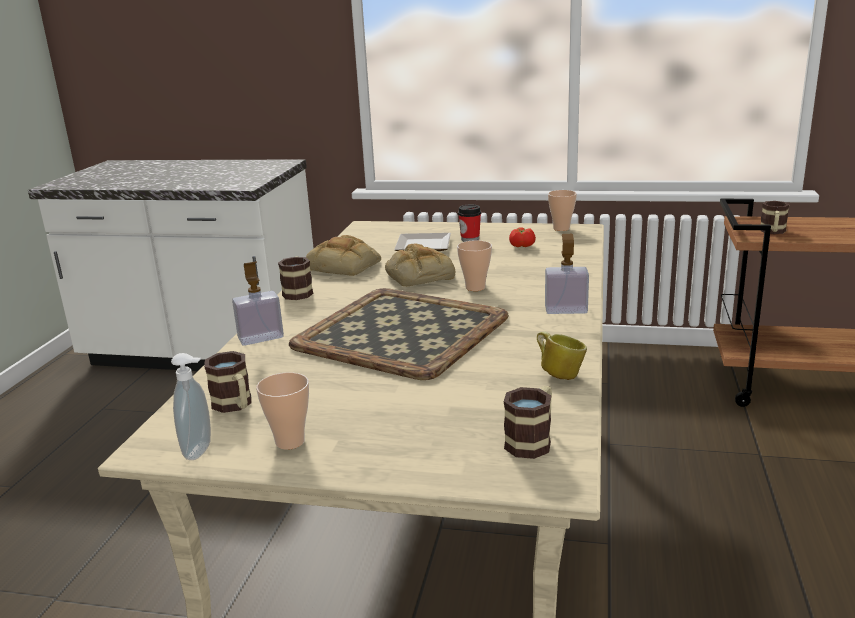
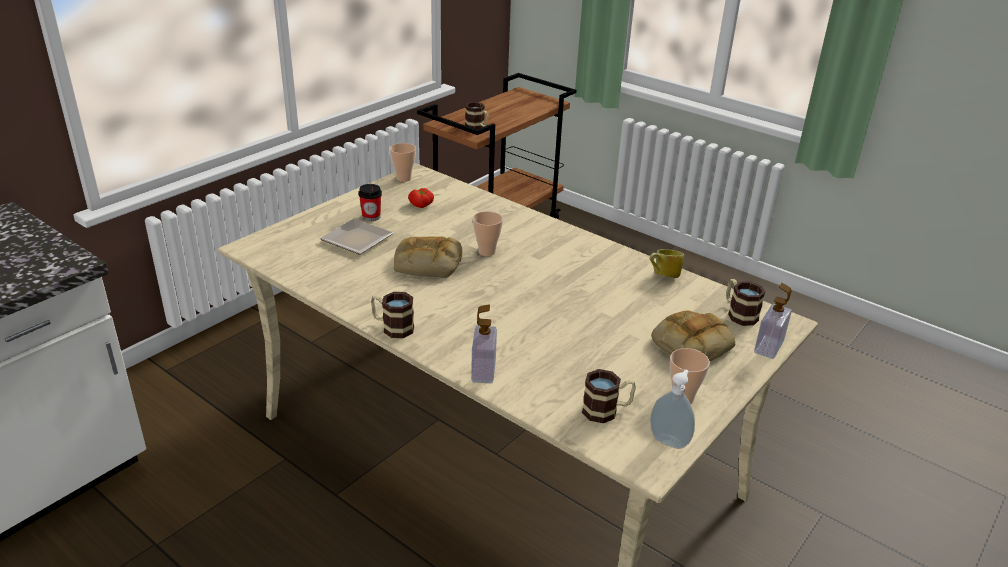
camera: 65 degrees left, 10 degrees up
(345, 266) = (355, 288): bread -> bread (691, 344)
(404, 331) = (541, 305): tray -> none
(566, 310) = (568, 238): soap dispenser -> soap dispenser (768, 347)

